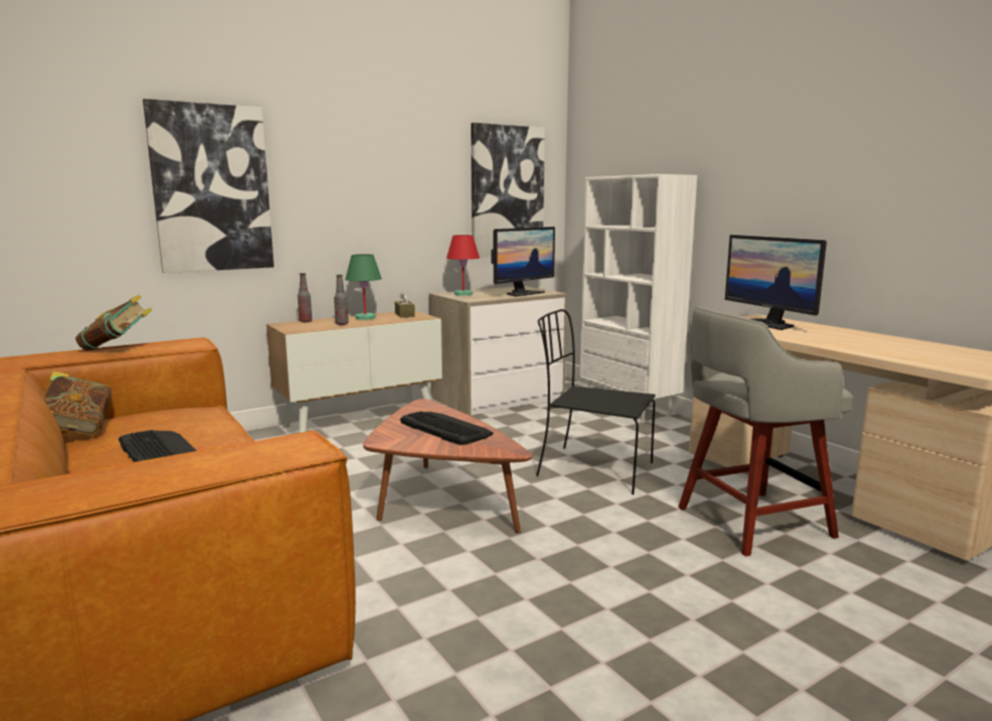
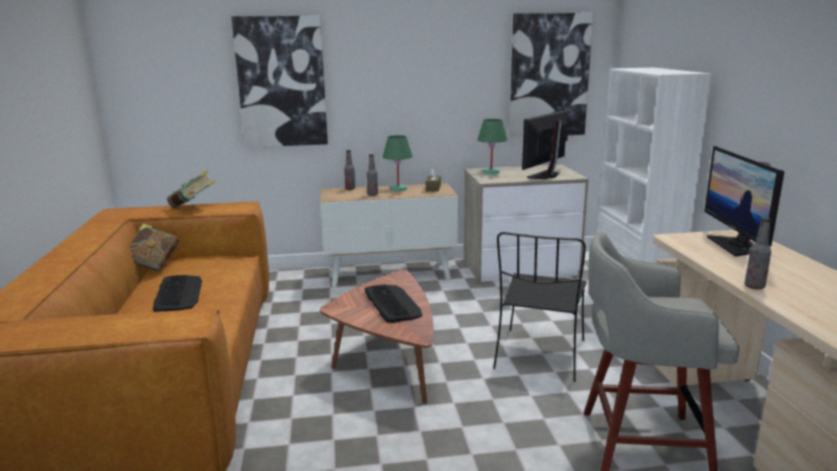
camera: 25 degrees right, 5 degrees up
(463, 294) = (491, 172): red table lamp -> green table lamp
(522, 293) = (545, 175): monitor -> monitor turned 150 degrees clockwise
(592, 469) = (539, 356): black chair -> black chair turned 120 degrees counterclockwise
(830, 345) = (754, 287): none -> bottle

